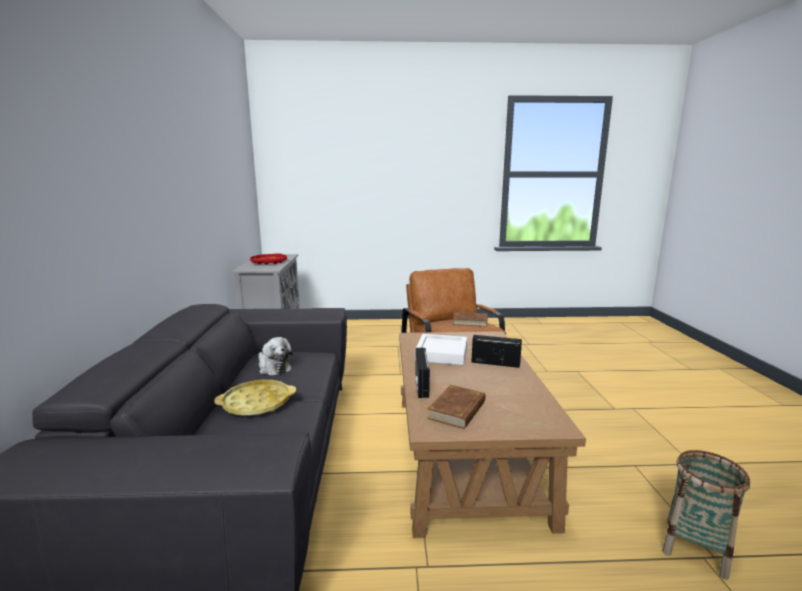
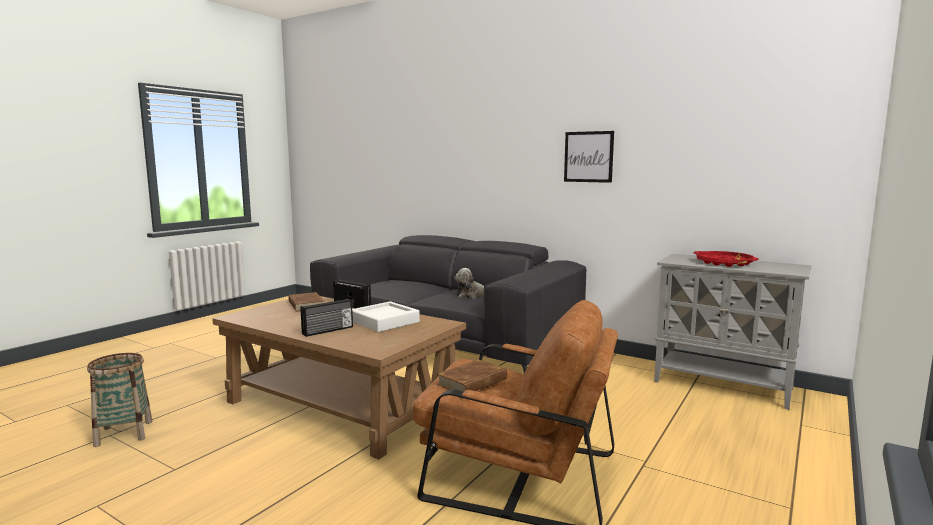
camera: 125 degrees right, 5 degrees down
(185, 193) = (588, 157): none -> picture
(257, 403) = (424, 288): yellow tray -> none

